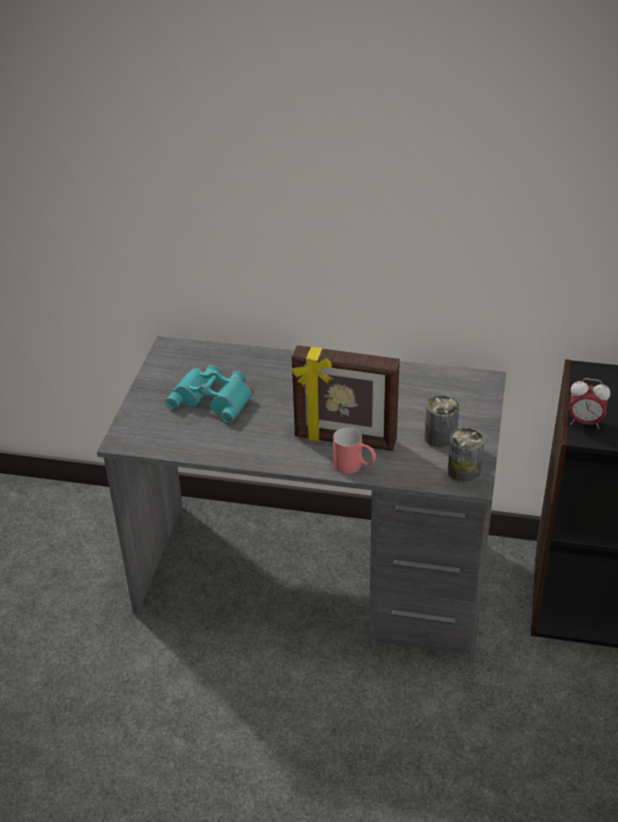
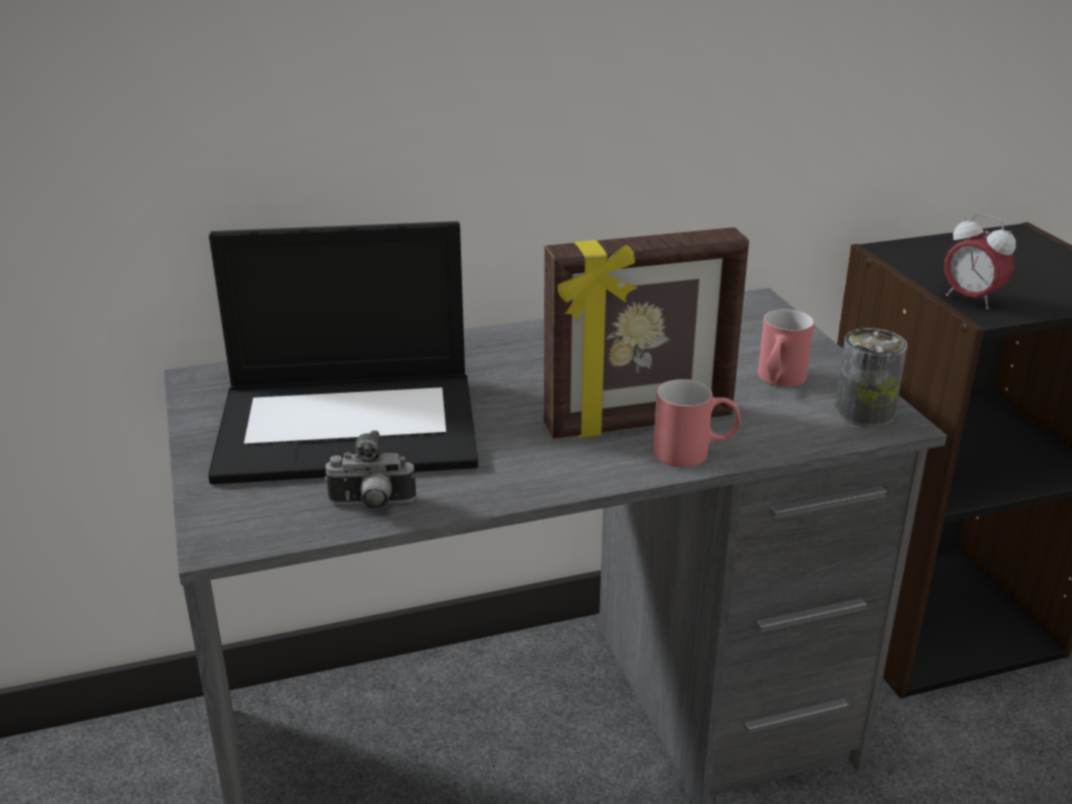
camera: 30 degrees left, 10 degrees down
(190, 445) = (372, 505): none -> camera
(214, 397) = (351, 425): turquoise binoculars -> laptop
(440, 438) = (778, 381): can -> red mug
(585, 422) = (971, 299): alarm clock -> alarm clock turned 60 degrees clockwise

